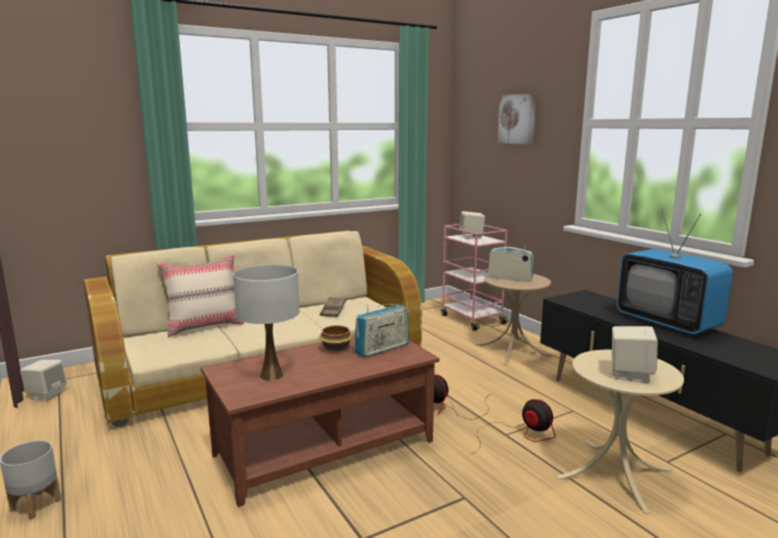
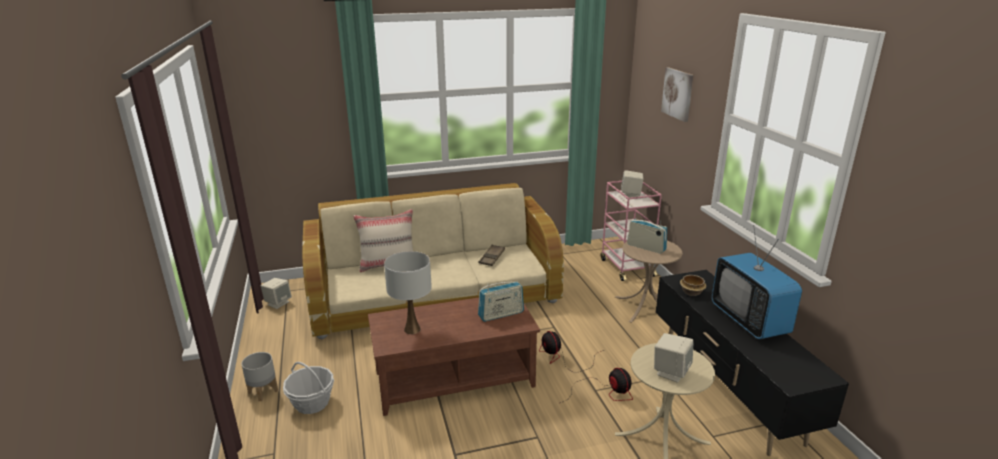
camera: 15 degrees right, 10 degrees up
(121, 508) = (312, 403): none -> basket
(336, 348) = (467, 308): bowl -> bowl (692, 292)

